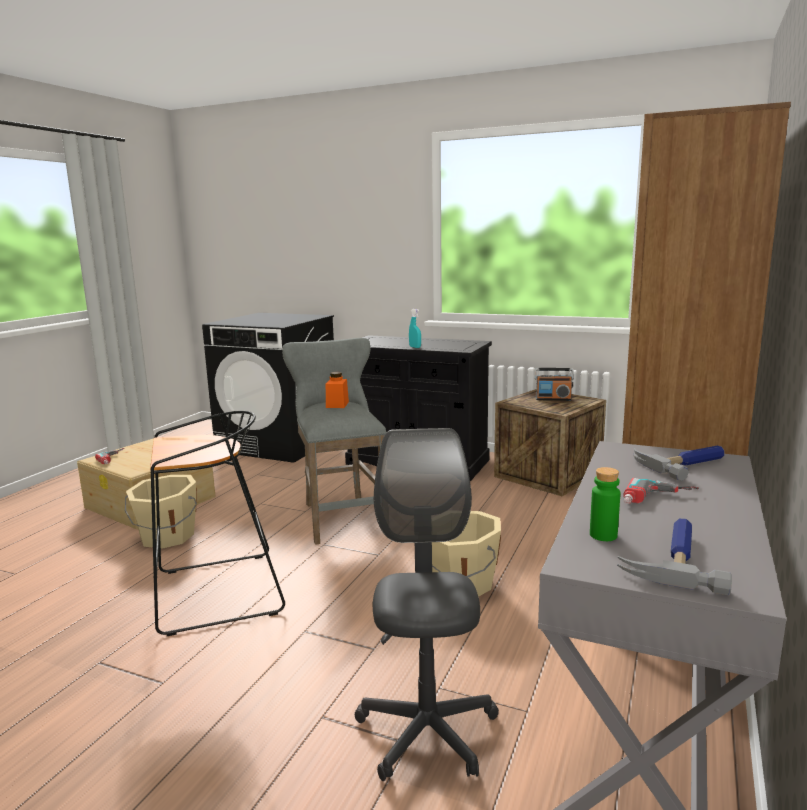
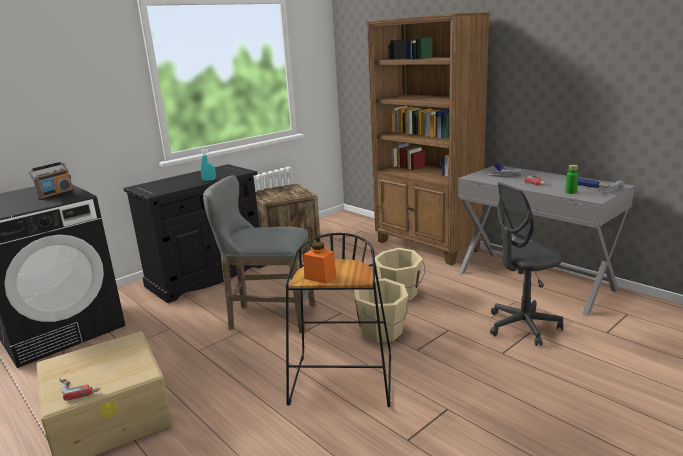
camera: 65 degrees left, 5 degrees up
(167, 537) = (213, 405): beige bucket -> beige bucket (382, 331)
(337, 405) = (254, 231): orange jar -> orange jar (320, 277)
(427, 731) = (522, 326): grey office chair -> grey office chair turned 45 degrees counterclockwise
(553, 399) = (280, 191): radio -> radio (55, 195)

